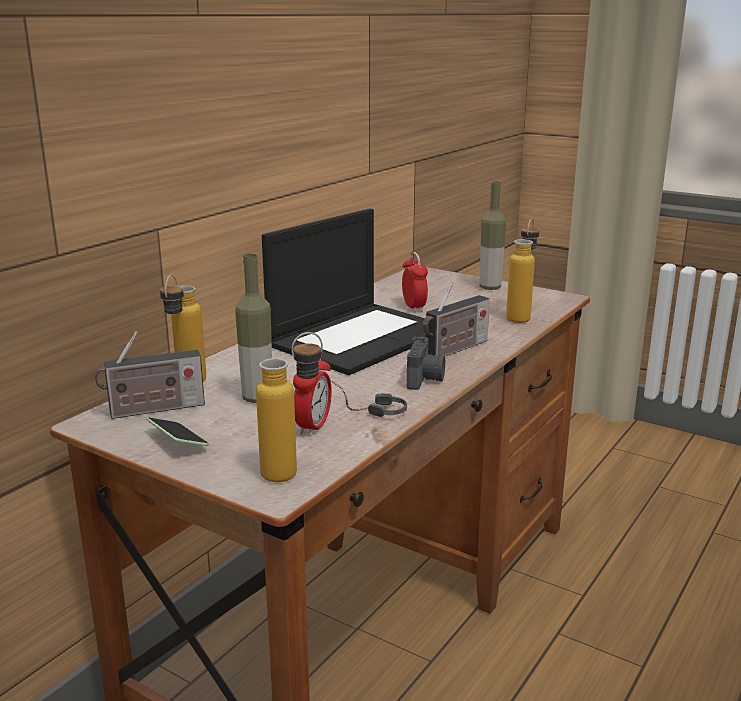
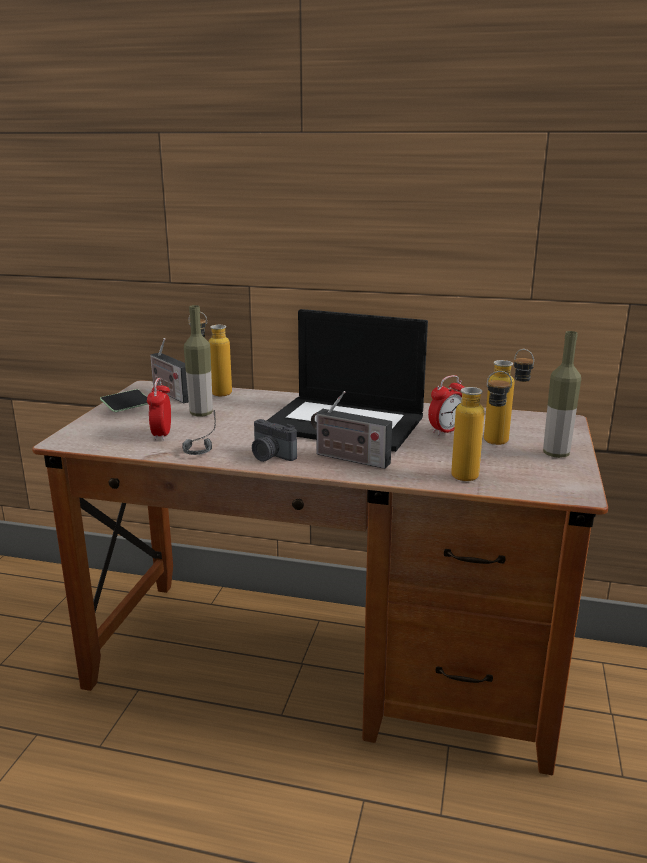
camera: 70 degrees right, 0 degrees up
(293, 471) = (92, 440): bottle -> bottle (504, 444)
(313, 426) = (162, 435): alarm clock -> alarm clock turned 90 degrees clockwise
(425, 379) = (270, 456): camera -> camera turned 45 degrees clockwise

